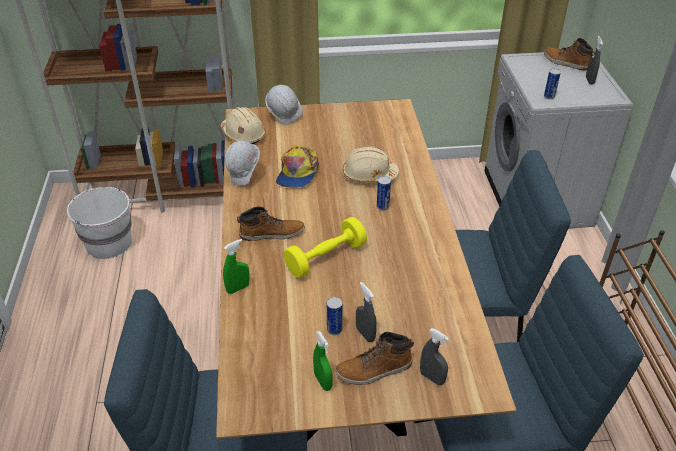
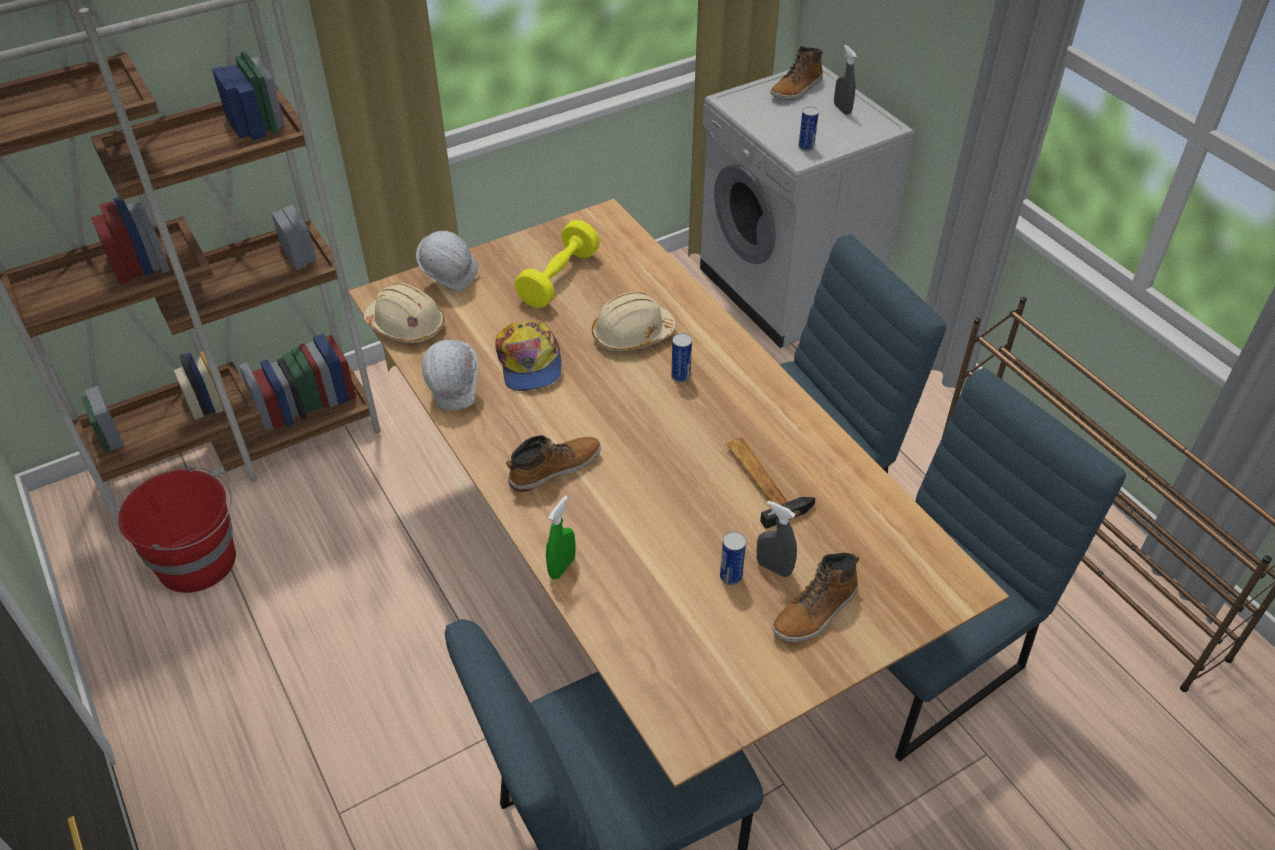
camera: 25 degrees left, 5 degrees up
(110, 243) = (198, 561): white bucket -> red bucket
(323, 381) = (762, 653): green spray bottle -> none
(326, 258) = (653, 479): yellow dumbbell -> yellow dumbbell (558, 278)
(393, 281) = (763, 480): none -> hammer
(432, 378) = (890, 594): grey spray bottle -> none
(566, 63) = (797, 89): boot -> boot turned 60 degrees counterclockwise

